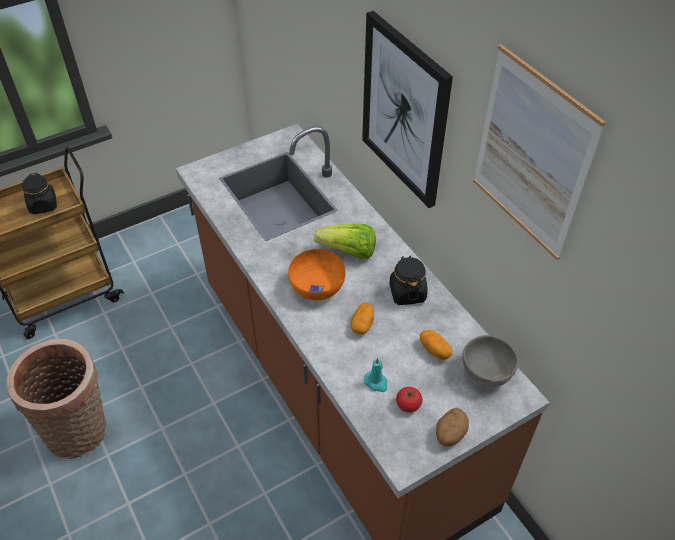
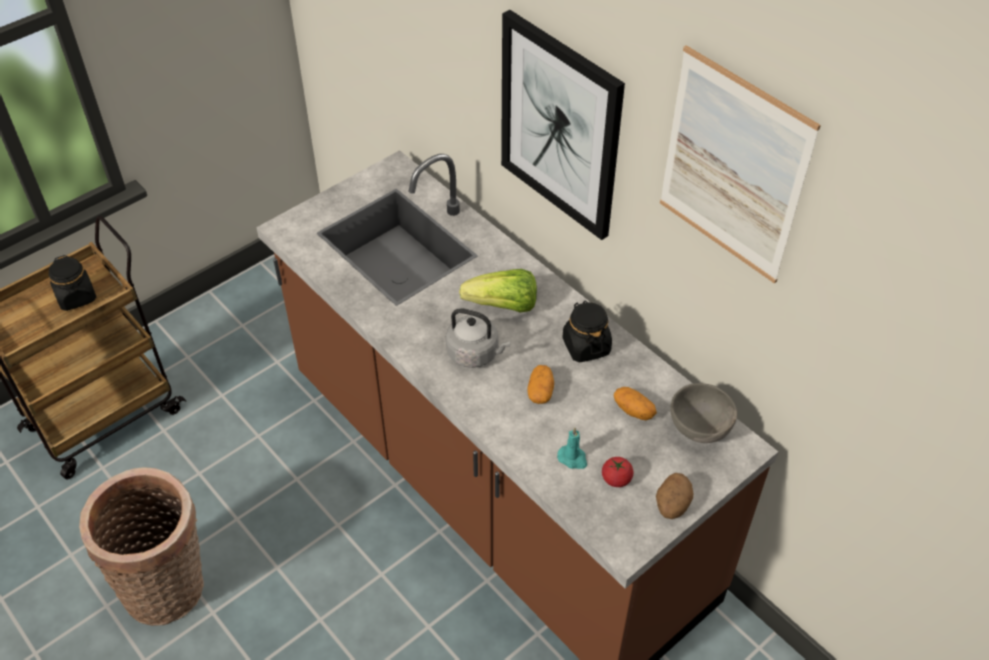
camera: 10 degrees left, 0 degrees up
(318, 286) = (475, 353): orange bowl -> grey kettle

